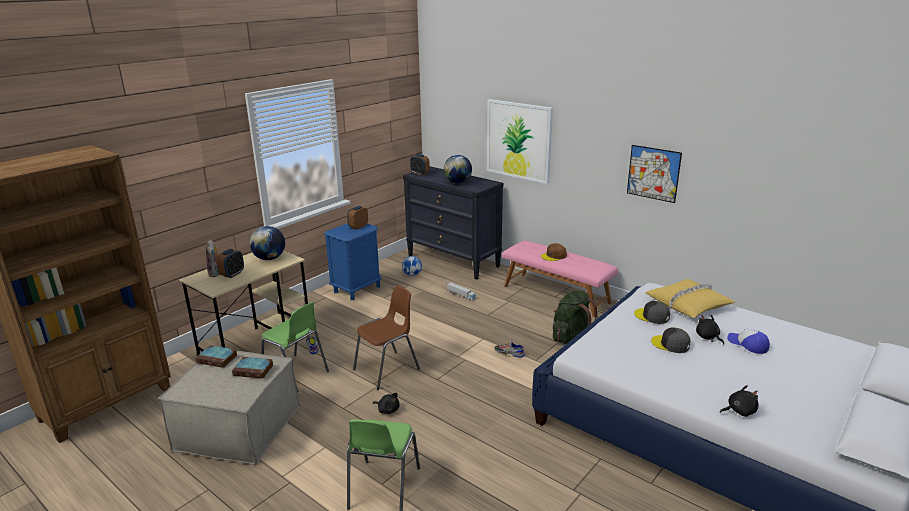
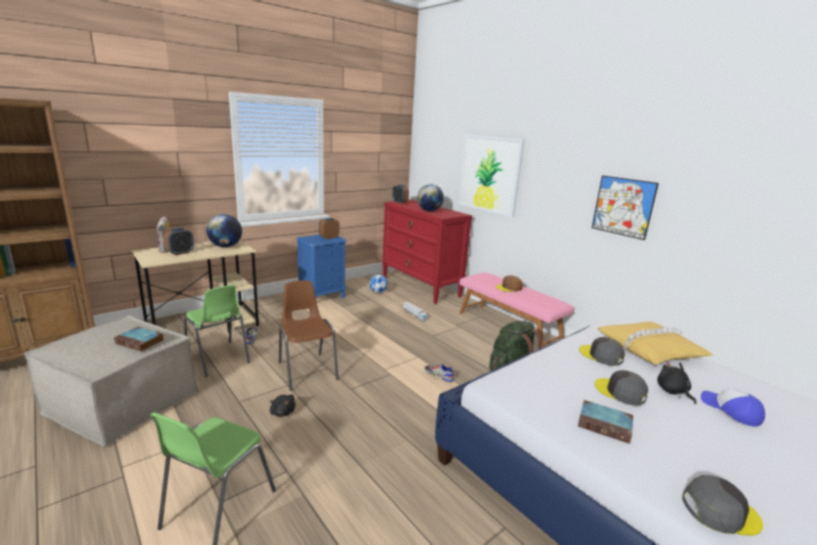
camera: 10 degrees right, 5 degrees down
(218, 359) = (118, 326): book -> book (605, 425)
(387, 370) = (307, 371): brown chair -> brown chair turned 90 degrees counterclockwise
(453, 261) = (421, 287): black dresser -> red dresser
(739, 411) = (719, 511): black plush toy -> grey cap

